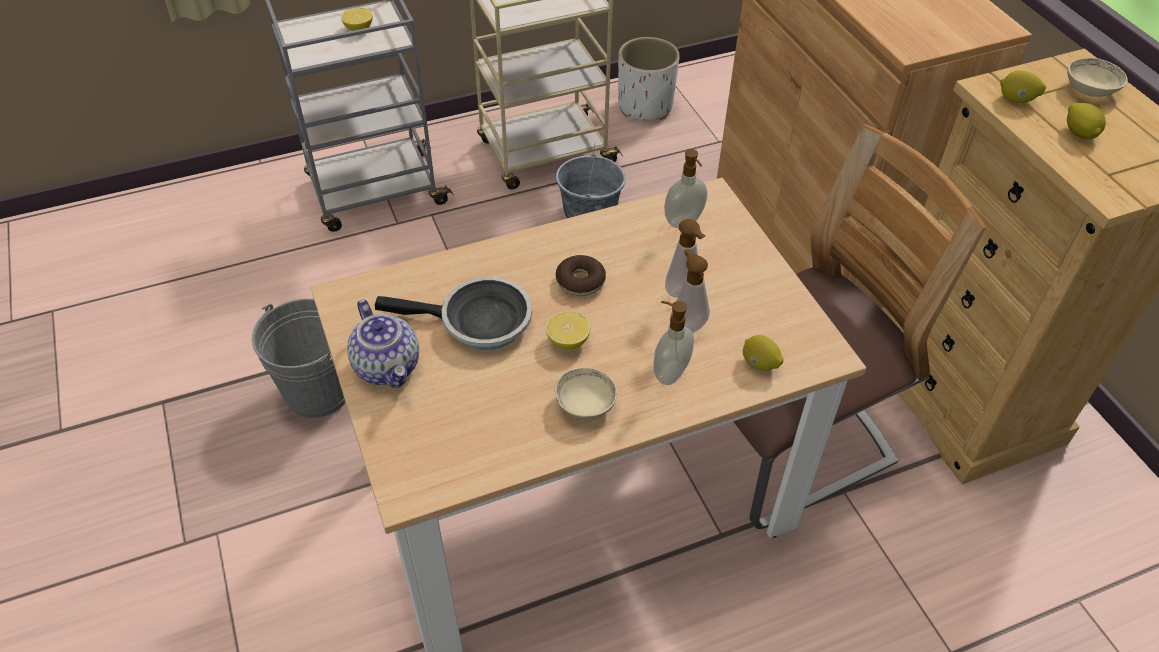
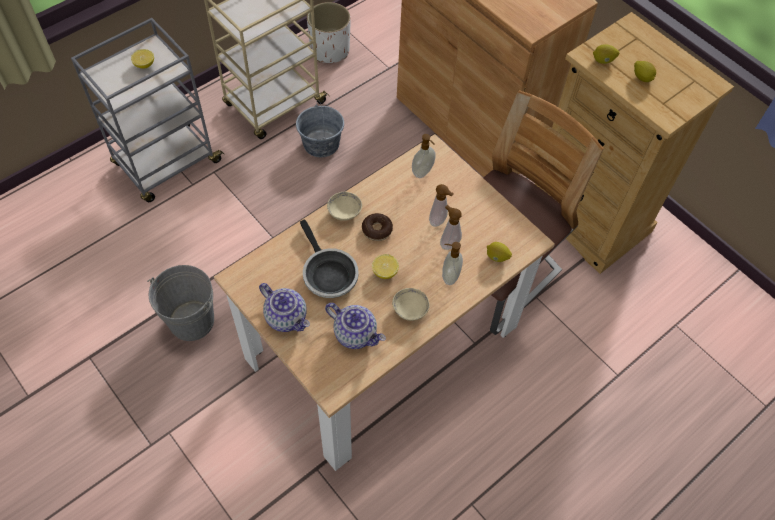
camera: 20 degrees left, 10 degrees up
(478, 322) = (327, 274): frying pan -> frying pan turned 75 degrees clockwise
(483, 417) = (356, 334): none -> teapot
(1089, 90) = (641, 44): beige bowl -> beige bowl (344, 212)

